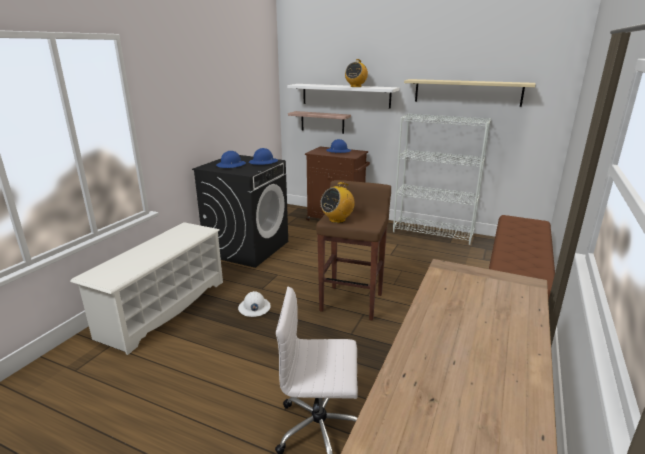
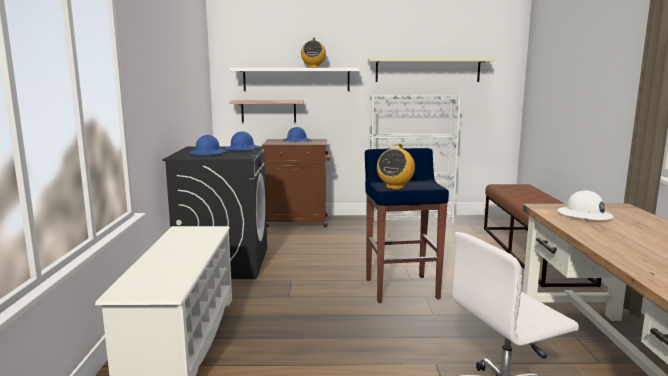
camera: 25 degrees left, 10 degrees down
(254, 308) = (301, 315): white hard hat -> white hard hat (584, 215)
(352, 302) = (401, 288): brown stool -> blue stool

